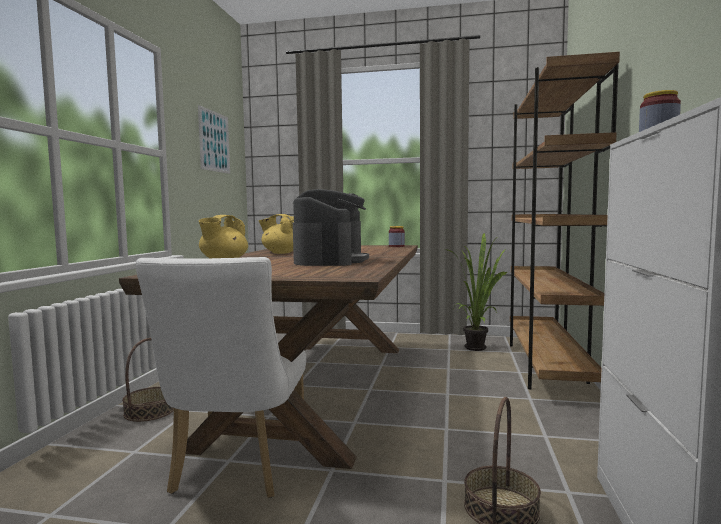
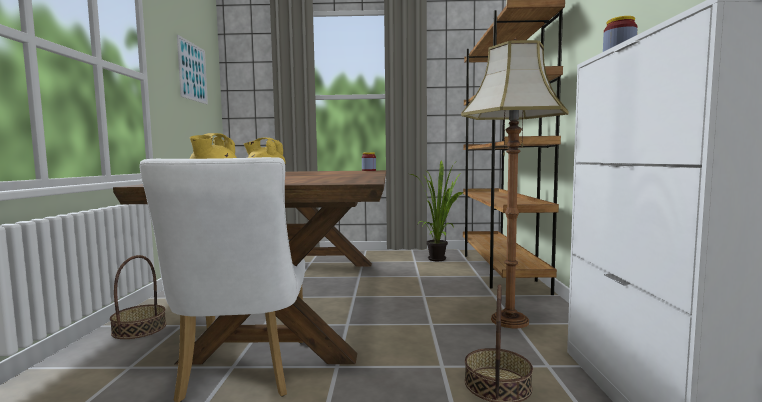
camera: 10 degrees left, 0 degrees up
(330, 261) = (320, 176): coffee machine -> none
(541, 432) = (511, 321): none -> floor lamp

